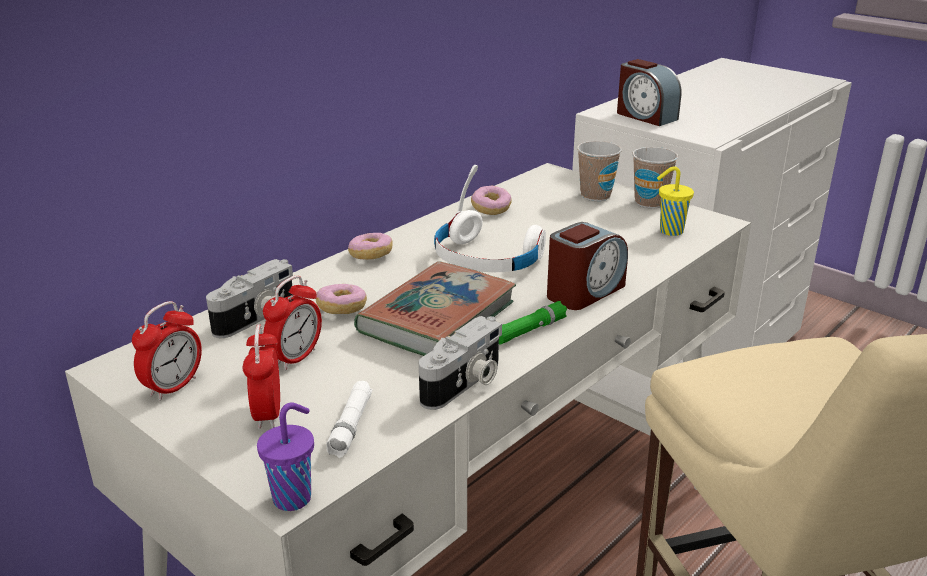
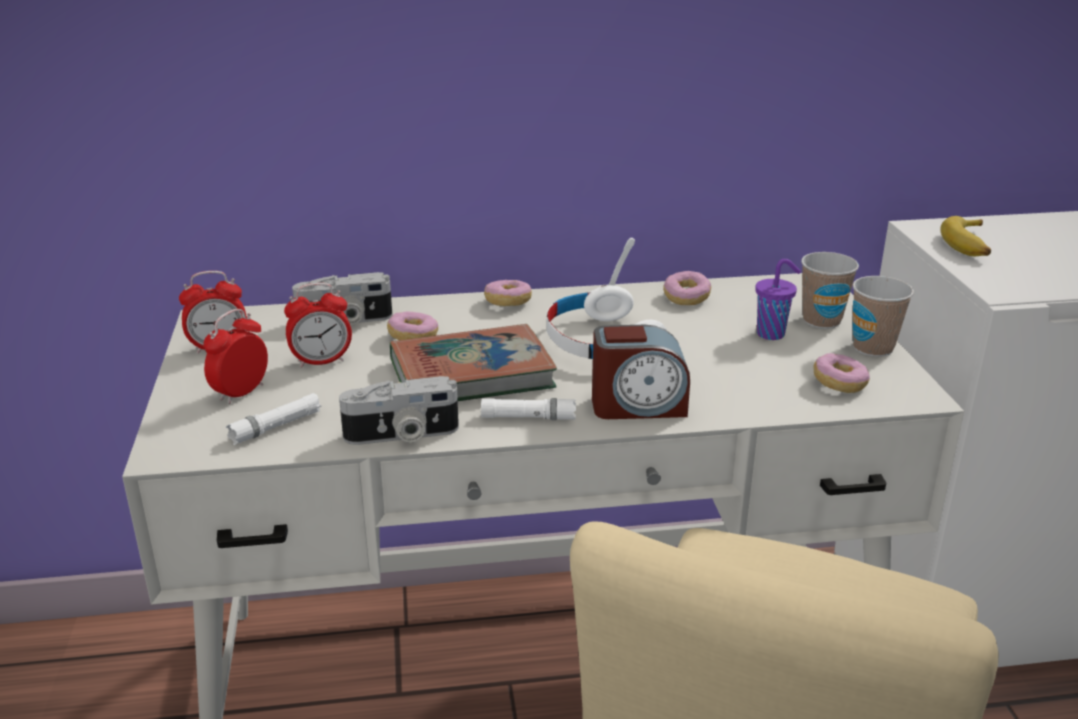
camera: 40 degrees right, 0 degrees up
(294, 497) = (166, 456): purple cup -> purple cup (772, 334)
(530, 330) = (528, 417): green flashlight -> white flashlight
(645, 116) = (969, 245): alarm clock -> banana
(669, 231) = (839, 384): yellow cup -> donut

